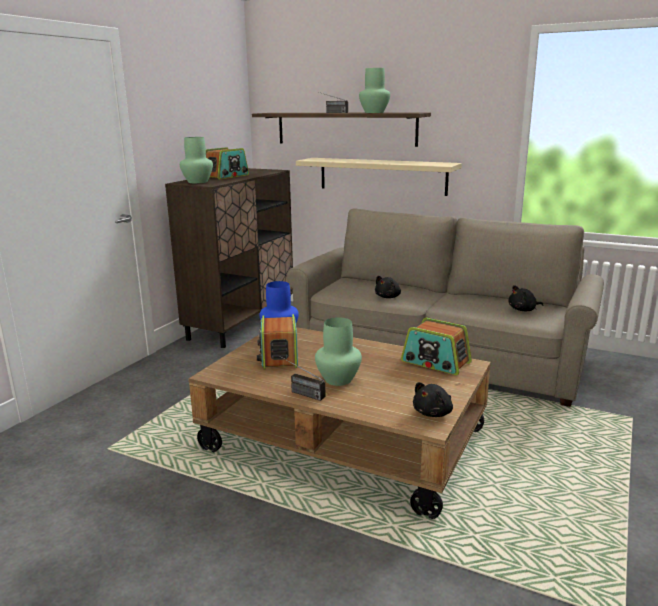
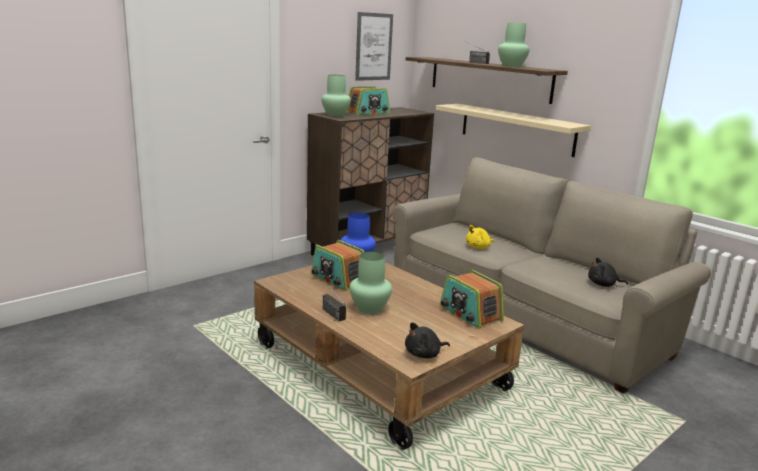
camera: 20 degrees right, 0 degrees up
(216, 105) = (373, 47): none -> picture
(279, 356) = (338, 279): radio -> radio turned 60 degrees counterclockwise
(388, 297) = (479, 247): black plush toy -> yellow plush toy

